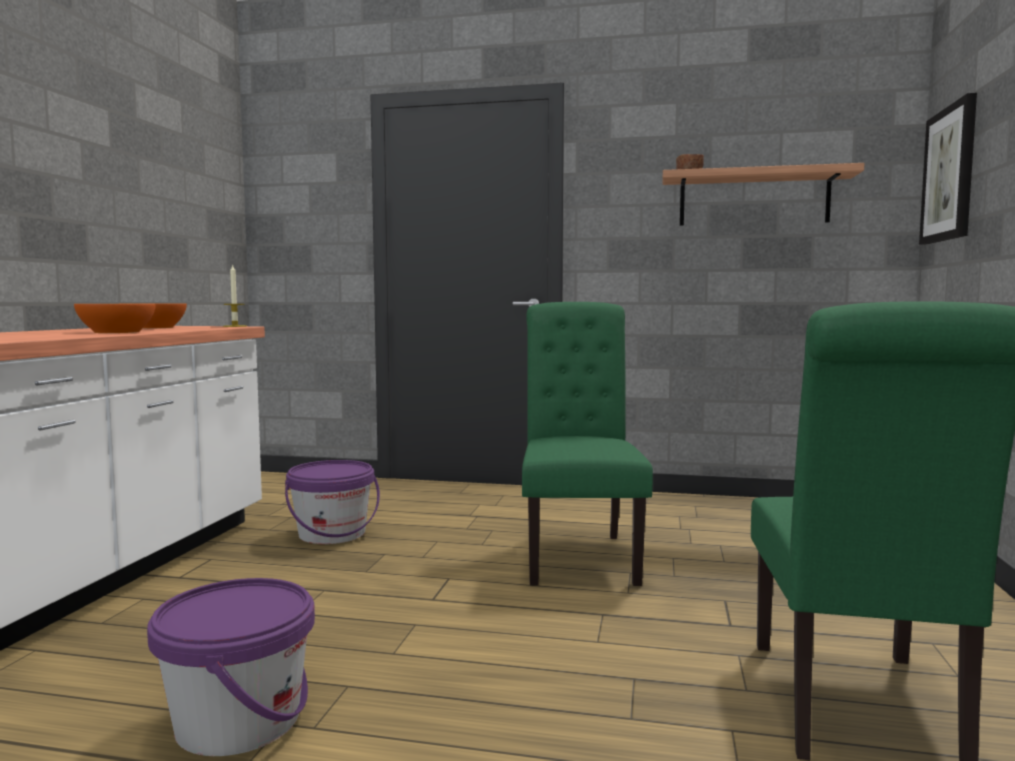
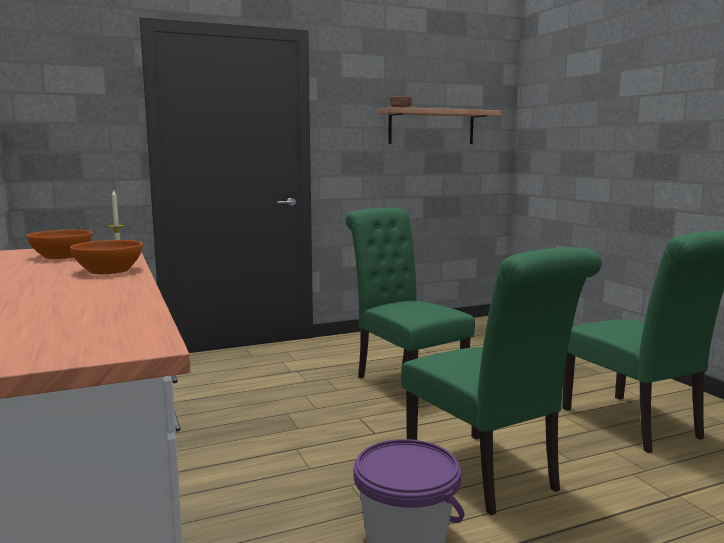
camera: 35 degrees left, 5 degrees up
(332, 534) = (219, 409): purple bucket -> none
(468, 692) = (487, 476): none -> green chair
(950, 174) = (546, 122): picture -> none

